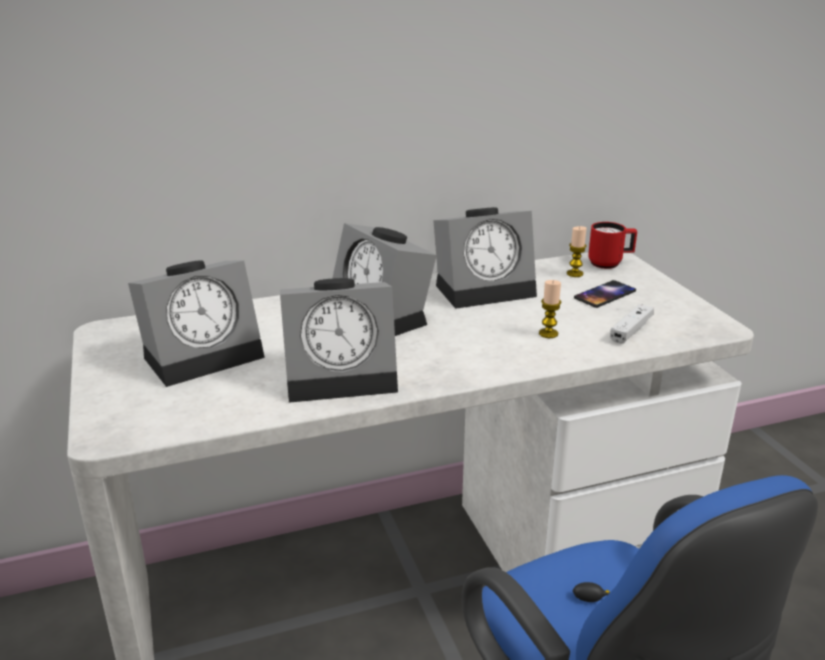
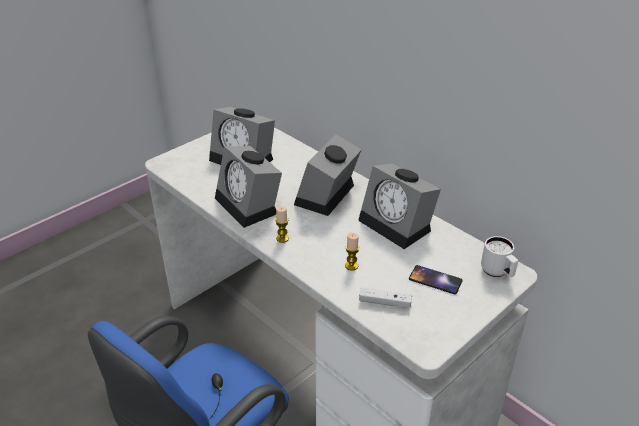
camera: 65 degrees right, 10 degrees up
(575, 274) = (460, 258): candle -> candle (282, 238)
(610, 263) = (497, 273): red mug -> white mug

